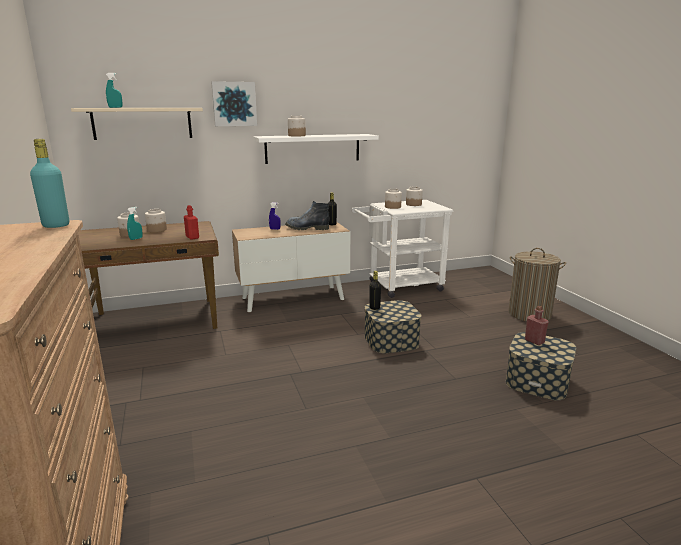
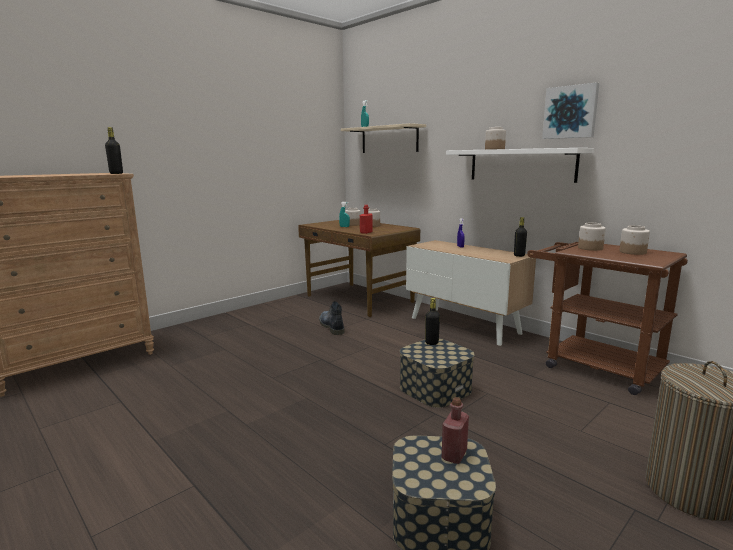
camera: 65 degrees right, 5 degrees down
(56, 225) = (116, 173): turquoise bottle -> black bottle
(234, 104) = (451, 119): picture -> picture (570, 112)
(306, 228) = (484, 252): boot -> boot (331, 327)
(399, 286) = (592, 365): white cart -> brown cart

